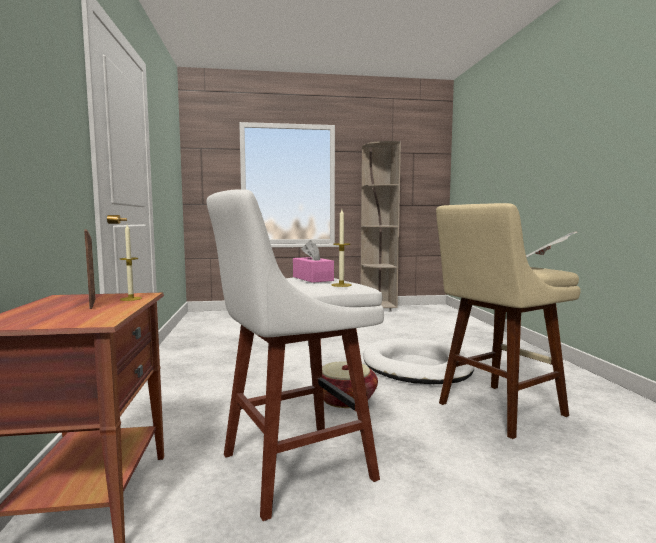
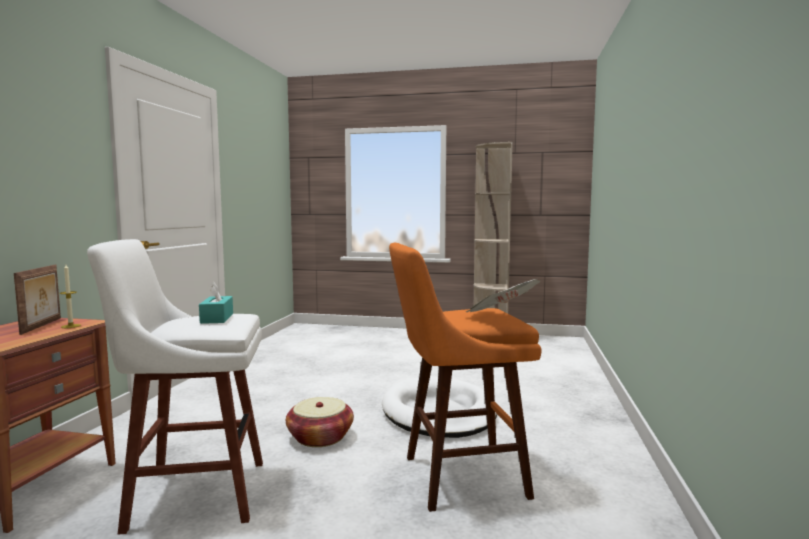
camera: 20 degrees right, 0 degrees up
(312, 279) = (217, 318): pink tissue box -> turquoise tissue box
(341, 285) = (211, 329): candle -> none
(496, 411) = (456, 477): beige stool -> orange stool

